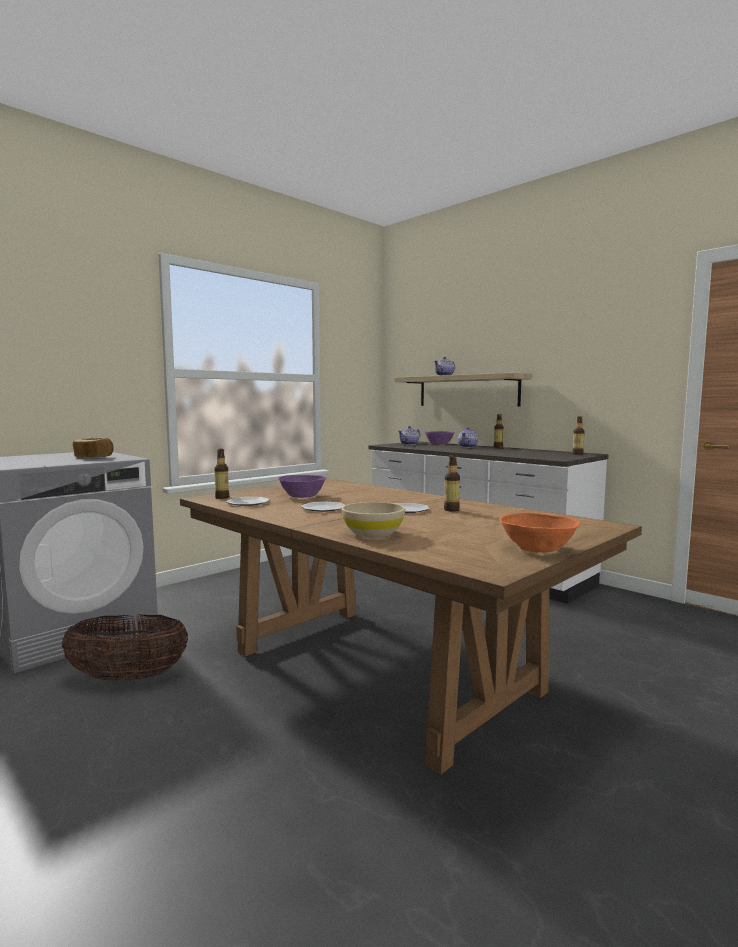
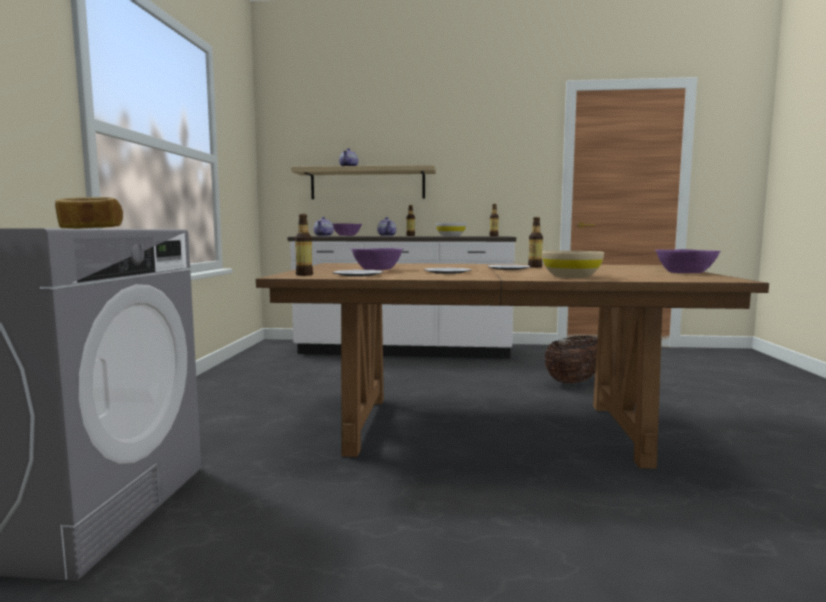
camera: 40 degrees left, 0 degrees up
(128, 677) = (270, 517): basket -> basket (574, 381)
(523, 452) = (450, 236): none -> white bowl
(538, 548) = (685, 273): orange bowl -> purple bowl

